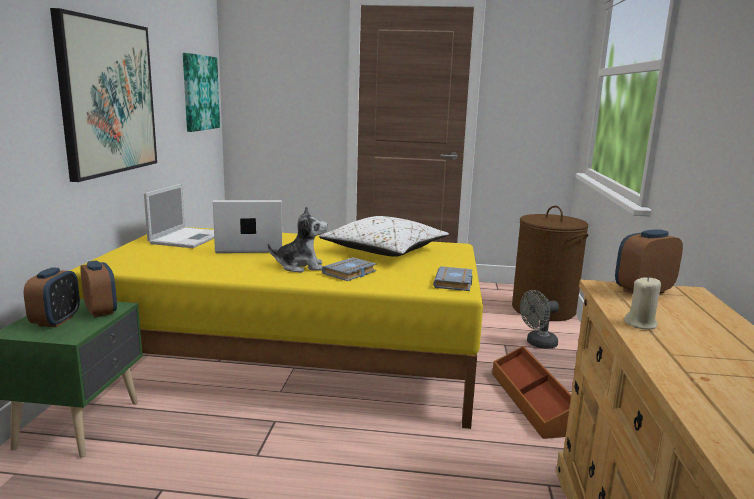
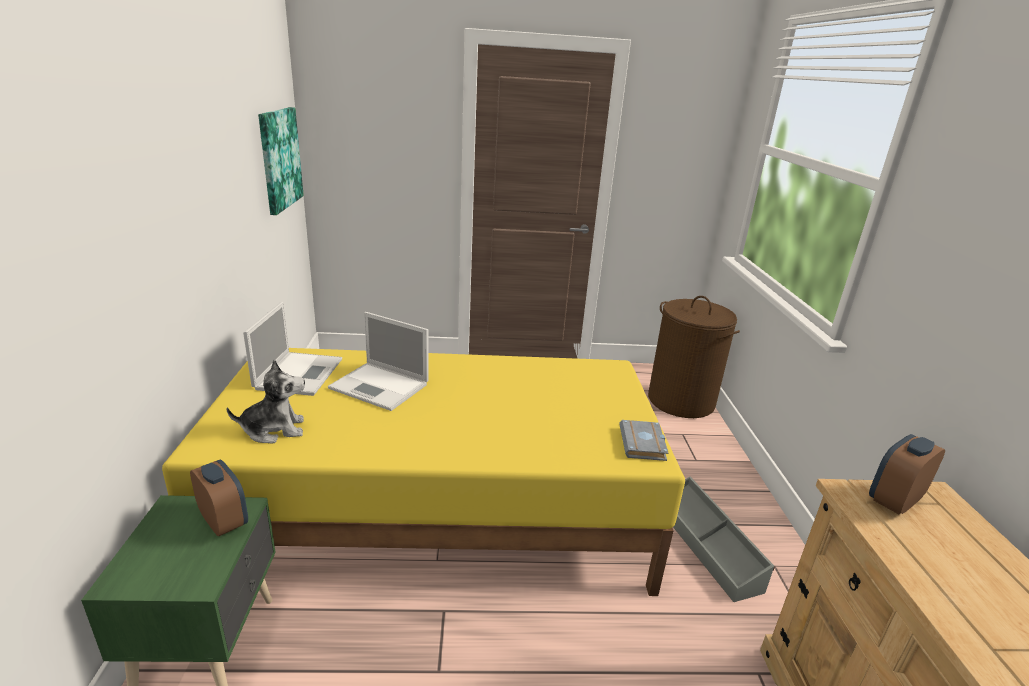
camera: 10 degrees left, 10 degrees up
(56, 321) = (170, 550): alarm clock -> none
(108, 97) = (182, 210): picture -> none
(248, 246) = (381, 386): laptop -> laptop turned 135 degrees counterclockwise
(300, 266) = (458, 426): plush toy -> plush toy (274, 430)
(350, 273) = (521, 435): grey book -> none
(384, 251) = (542, 383): white pillow -> none
(532, 402) = (708, 546): brown storage box -> grey storage box
(537, 344) = (689, 455): grey fan -> none
(641, 324) = (930, 581): beige candle -> none

